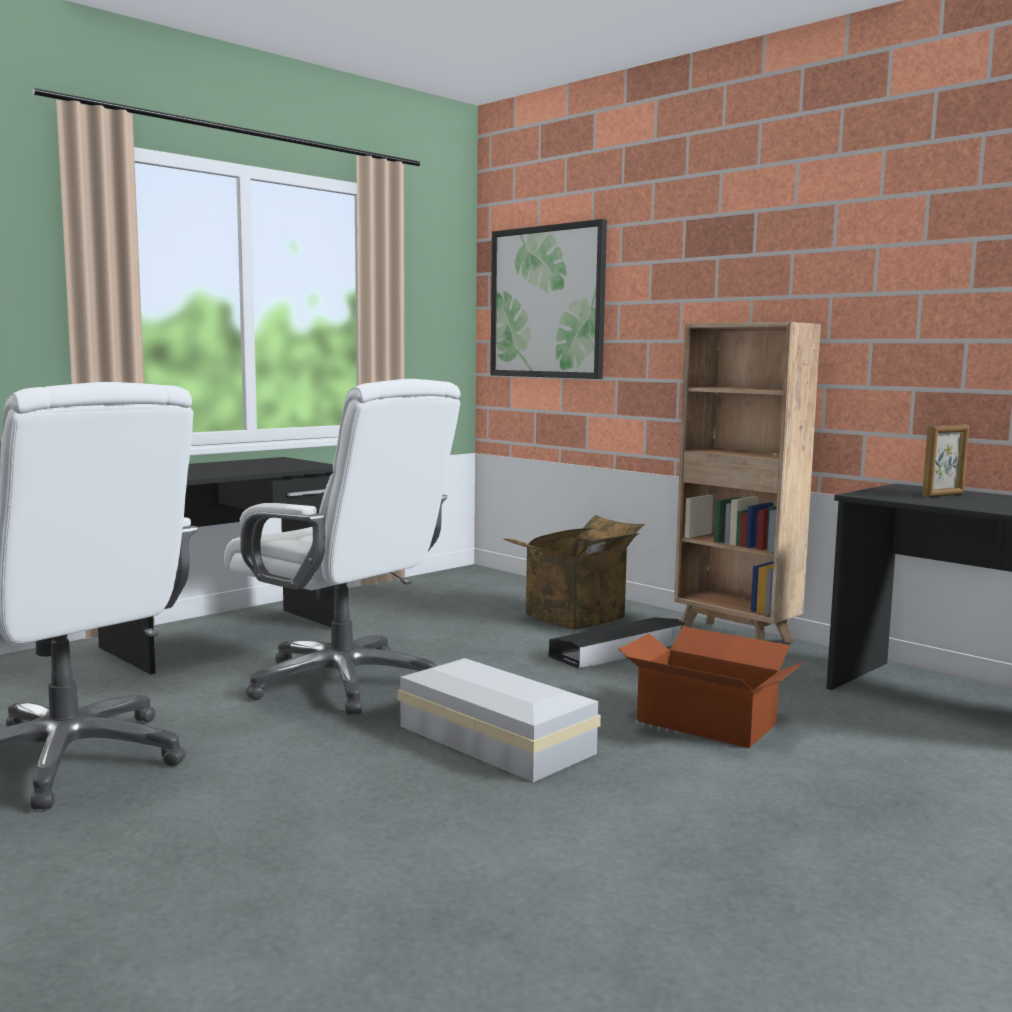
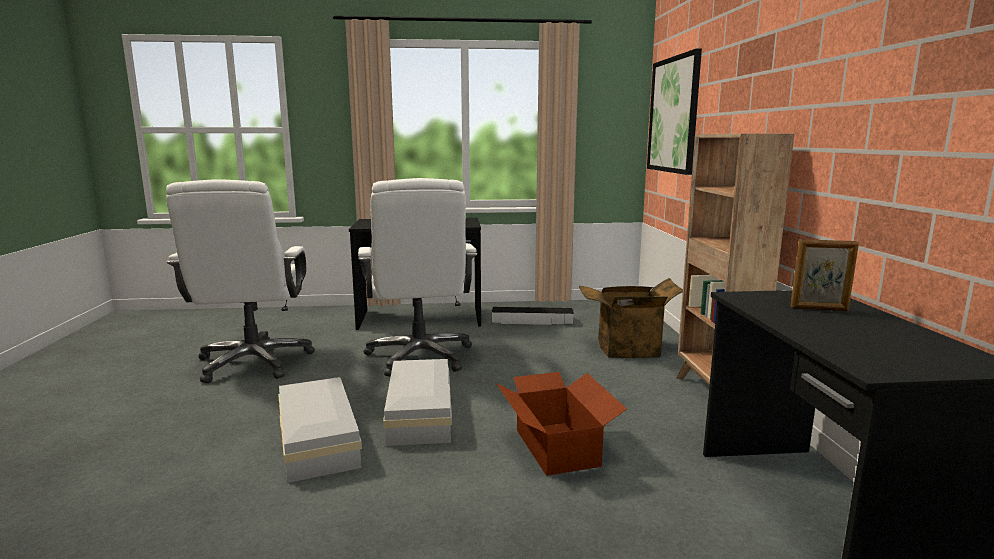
camera: 40 degrees right, 5 degrees up
(433, 805) = (320, 439): none -> white storage box
(619, 651) = (607, 379): black storage box -> black storage box (532, 320)

